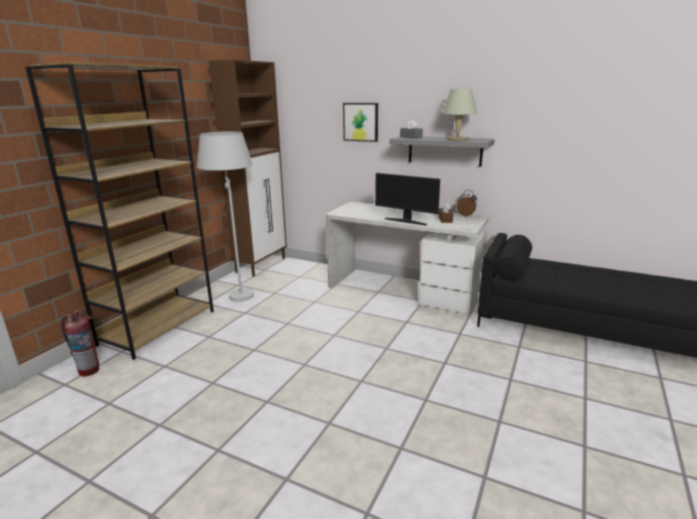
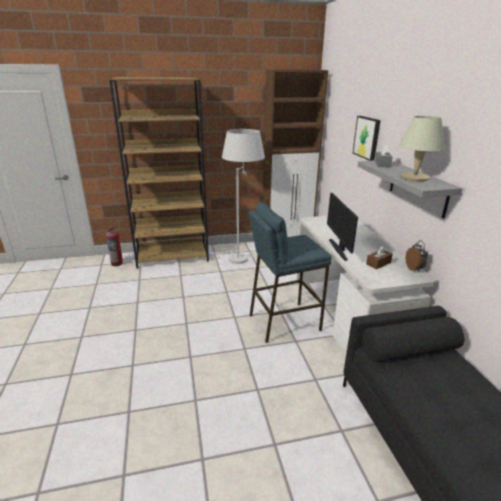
camera: 50 degrees right, 5 degrees up
(375, 316) = (283, 322): none -> blue stool

